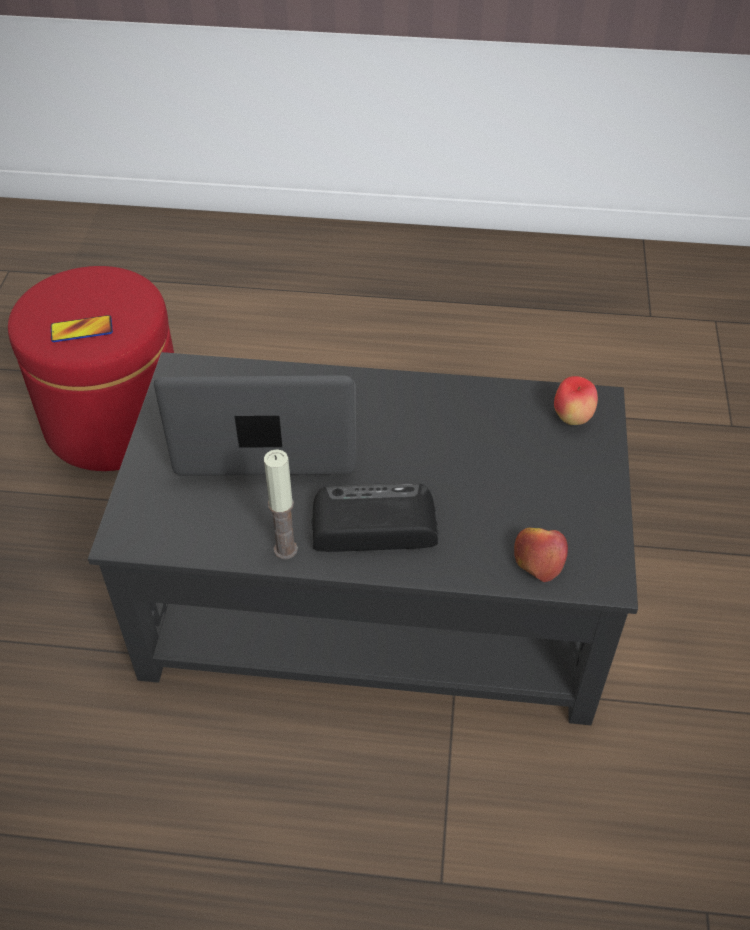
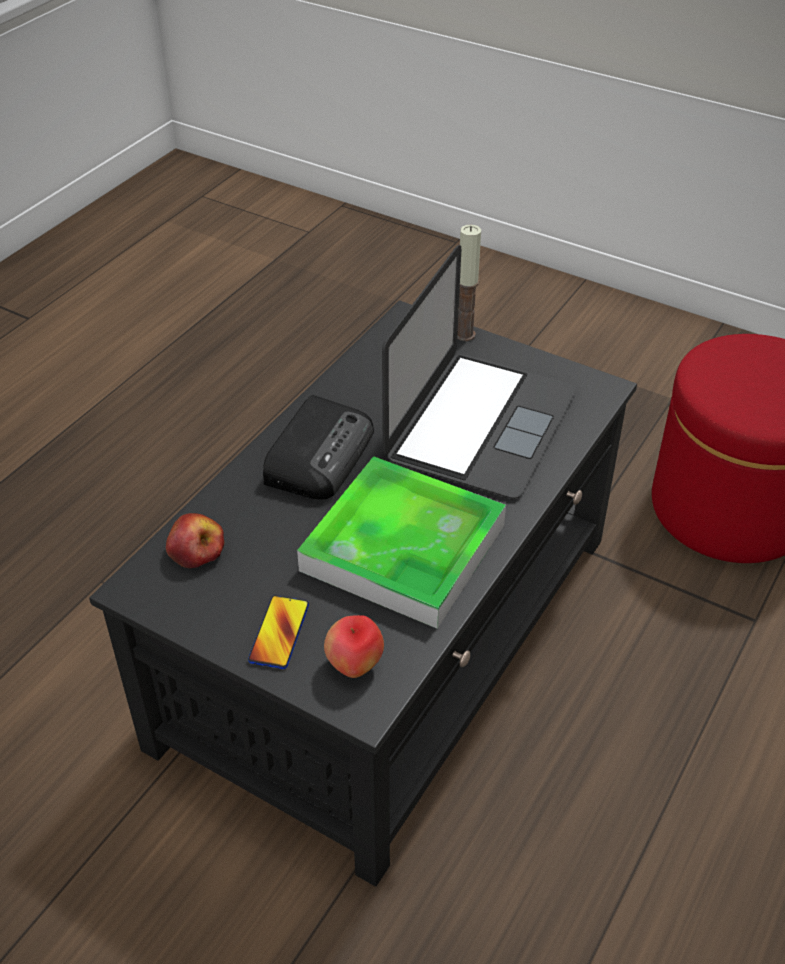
camera: 115 degrees right, 5 degrees down
(82, 330) = (733, 373): phone -> phone (279, 633)
(285, 549) = (331, 397): candle -> candle (465, 335)
(446, 430) = (403, 548): none -> tray

